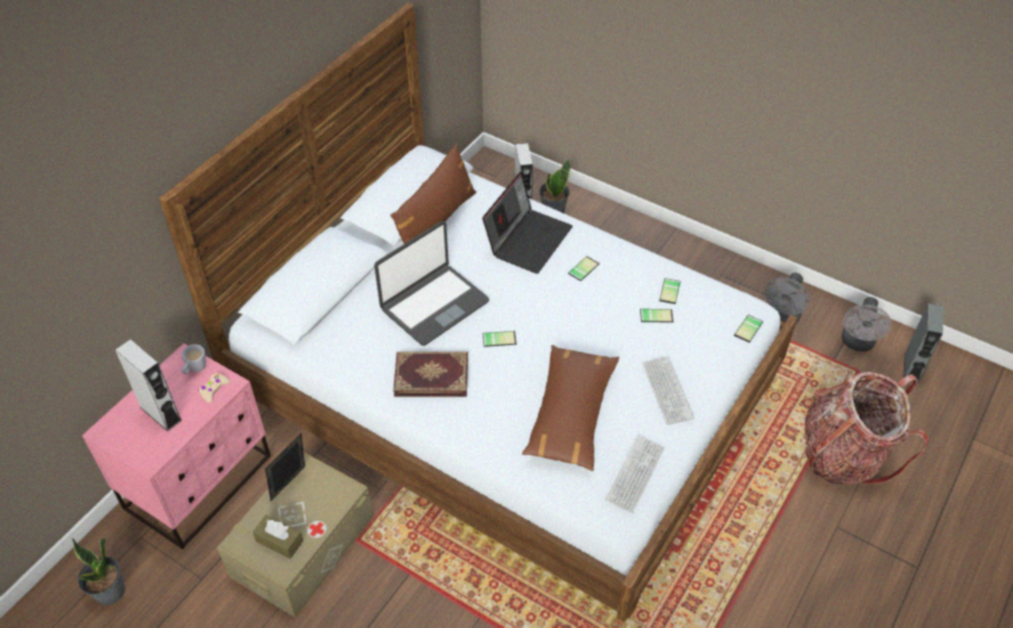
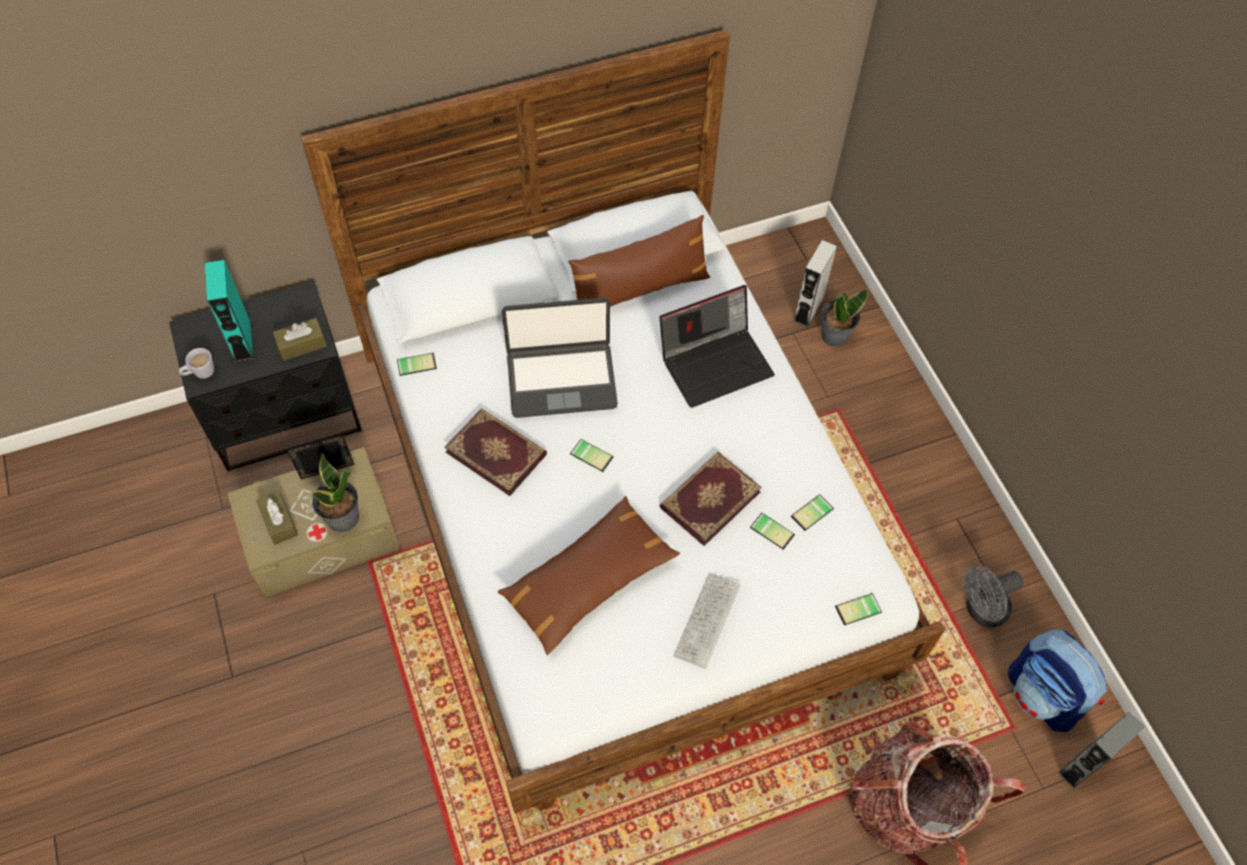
camera: 35 degrees right, 10 degrees up
(110, 592) = (148, 471): potted plant -> potted plant (342, 518)
(161, 414) = (242, 341): grey speaker -> turquoise speaker
(195, 369) = (302, 314): white mug -> white mug (200, 373)
(200, 483) = (287, 418): pink nightstand -> black nightstand
(214, 389) = (302, 345): beige game controller -> brown tissue box
(582, 268) = (743, 429): phone -> phone (416, 362)
(600, 320) = (709, 499): none -> book
(635, 474) = (594, 685): keyboard -> none
(857, 343) = (1043, 696): grey fan -> backpack

